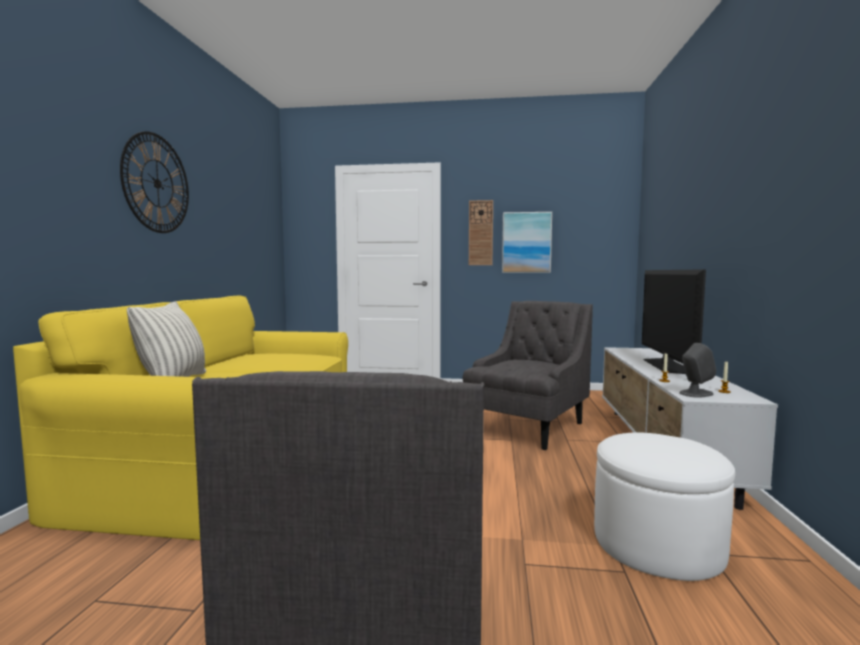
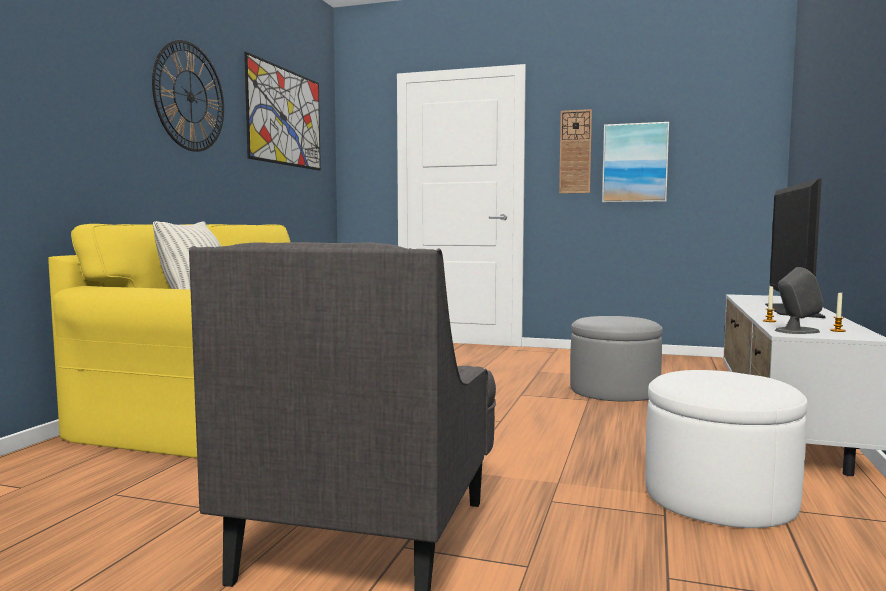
camera: 10 degrees right, 0 degrees up
(242, 200) = (285, 117): none -> picture
(527, 428) = (614, 390): grey armchair -> grey ottoman

